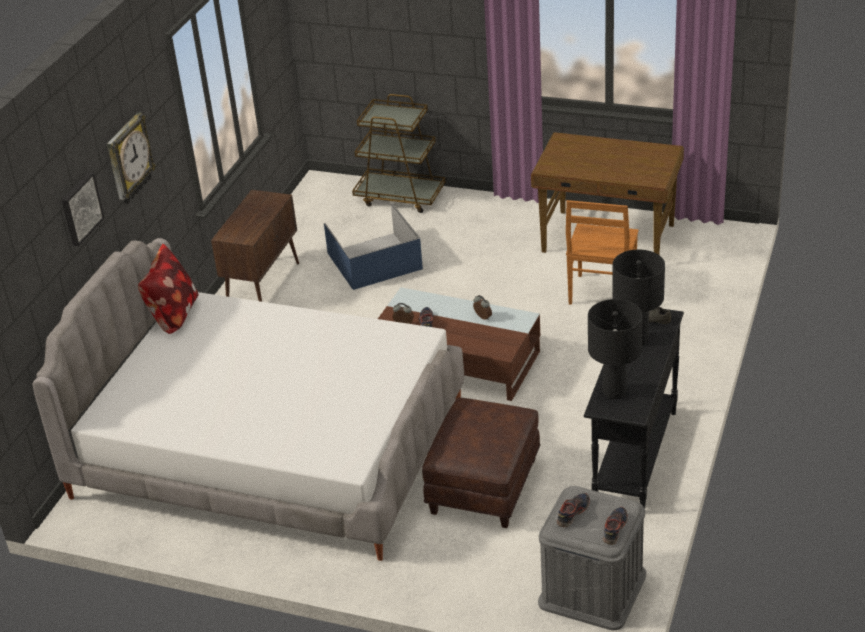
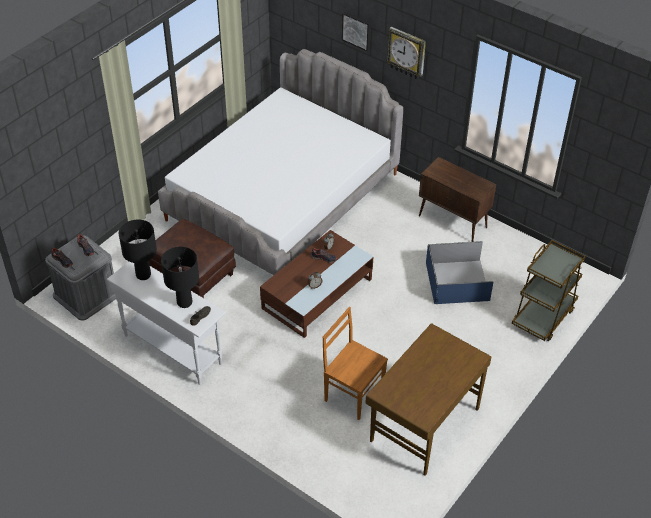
camera: 105 degrees right, 10 degrees up
(173, 315) = (363, 132): pillow -> none
(634, 457) = (172, 349): black console table -> white console table

